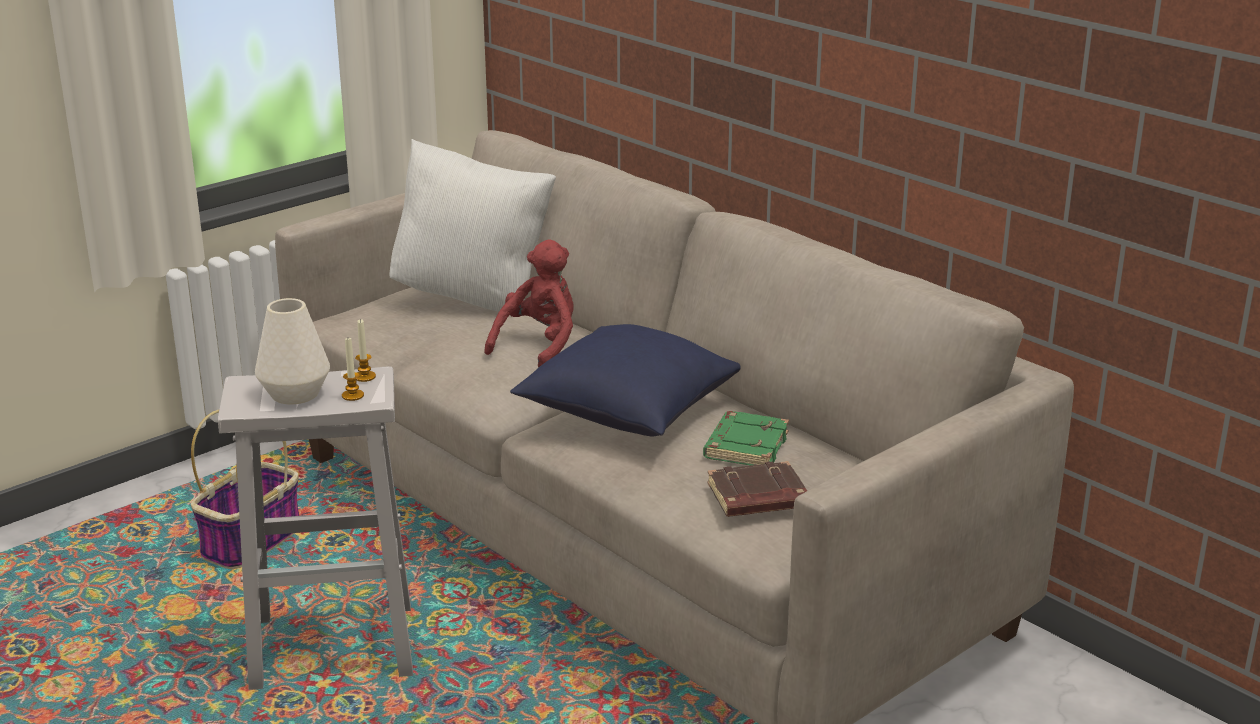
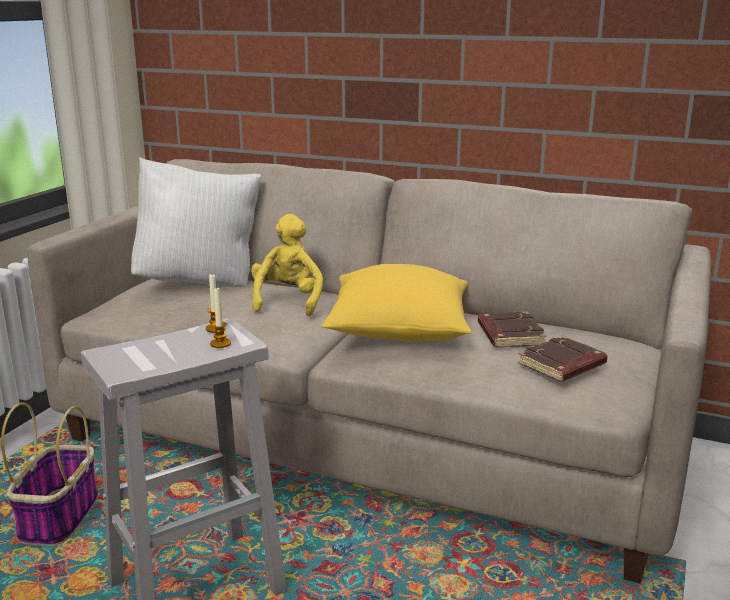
camera: 25 degrees left, 5 degrees down
(294, 394) = (163, 352): white vase -> none
(539, 346) = (288, 301): red plush toy -> yellow plush toy
(627, 412) = (399, 331): blue pillow -> yellow pillow
(745, 446) = (509, 335): green book -> brown book

